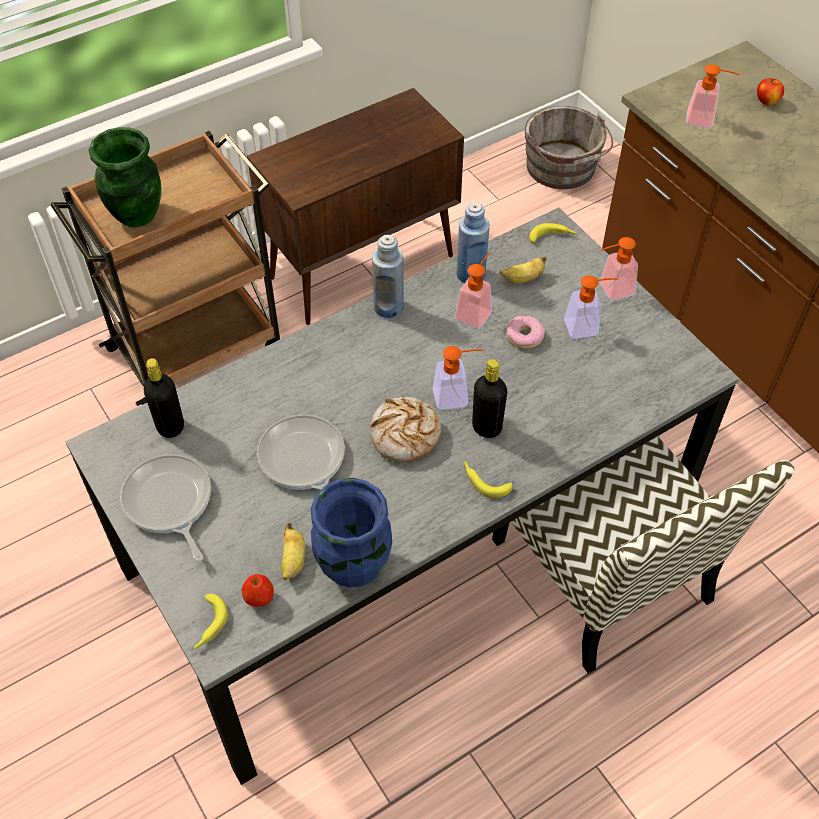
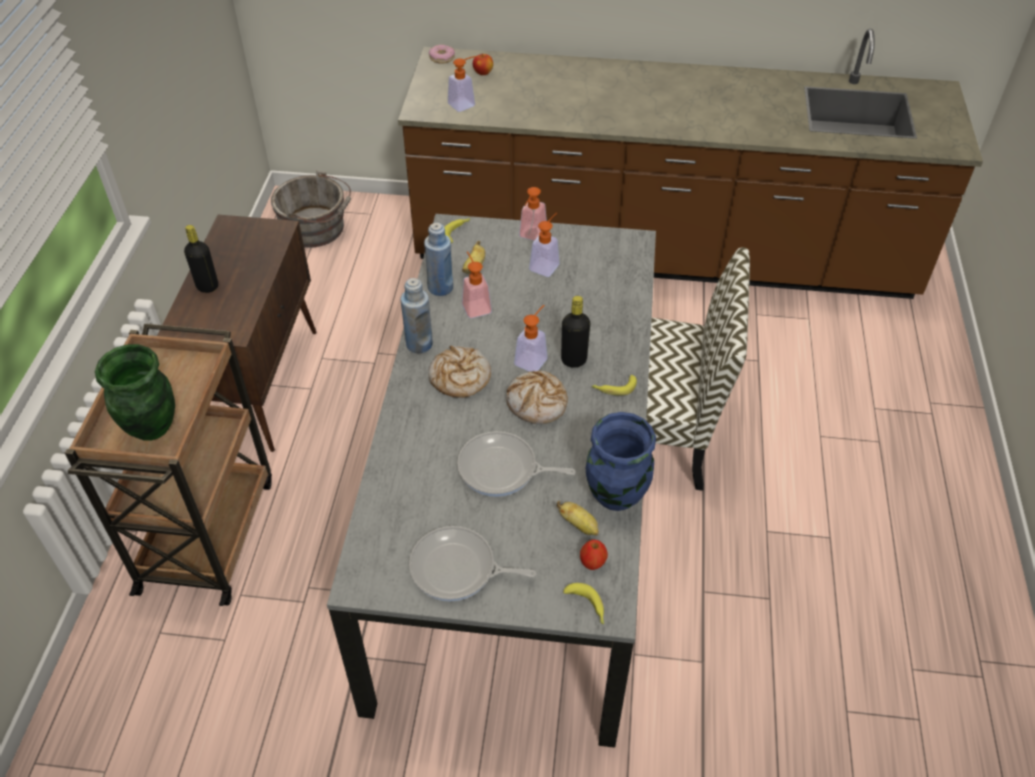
camera: 50 degrees left, 5 degrees down
(170, 427) = (387, 528): black bottle -> black bottle (207, 286)
(378, 361) = (459, 378): none -> bread
(524, 336) = (521, 296): donut -> donut (442, 58)

